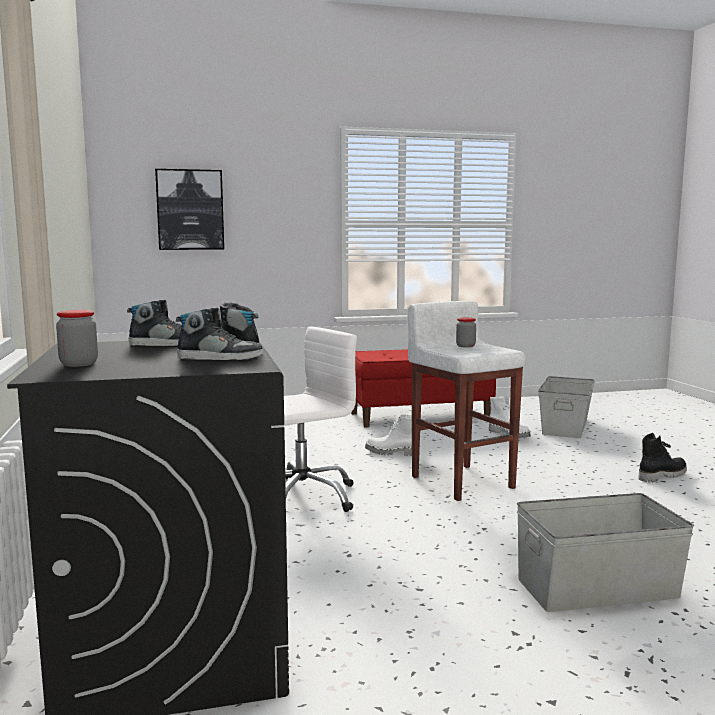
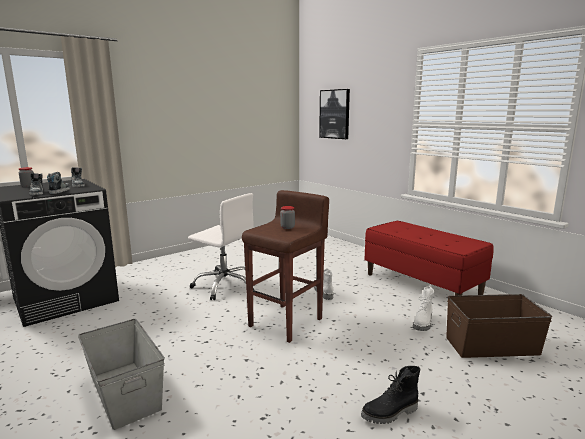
camera: 65 degrees right, 5 degrees up
(462, 481) = (287, 322): white stool -> brown stool
(564, 426) = (491, 345): grey storage box -> brown storage box
(661, 476) = (390, 413): black boot -> black boot turned 120 degrees clockwise

